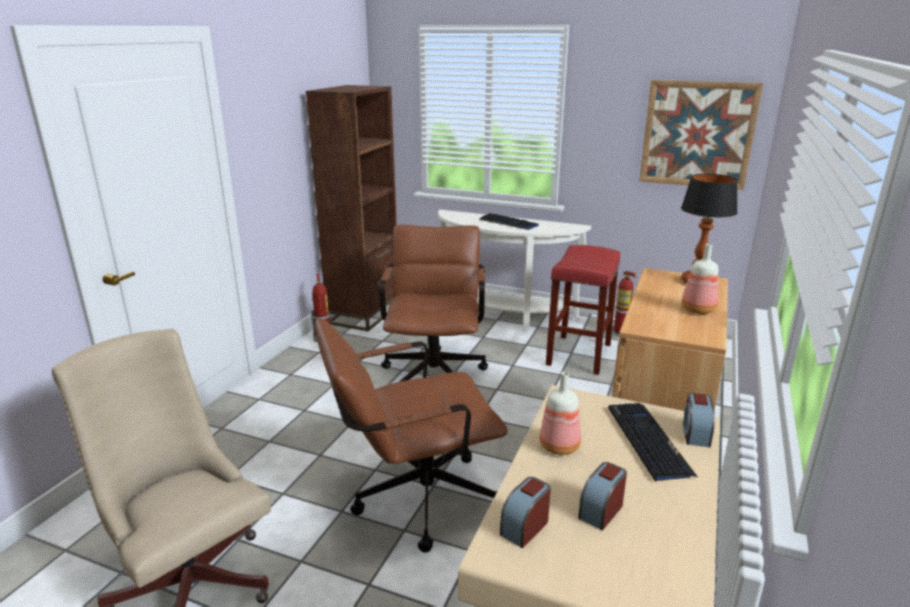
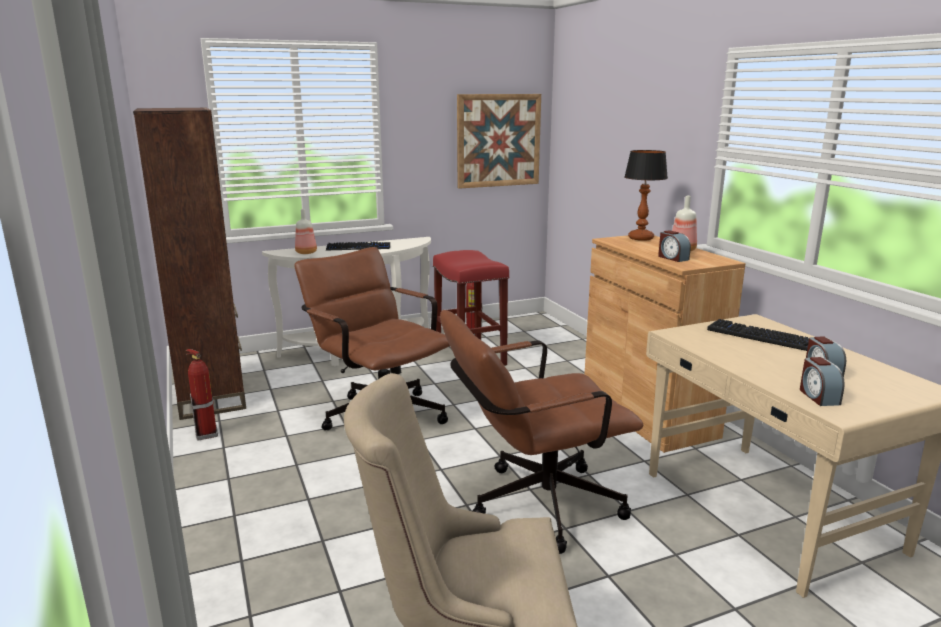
camera: 45 degrees left, 5 degrees down
(412, 500) = (533, 506): brown office chair -> brown office chair turned 45 degrees clockwise
(560, 446) = (735, 356): bottle -> bottle (307, 252)
(695, 433) = (766, 324): alarm clock -> alarm clock (672, 258)

